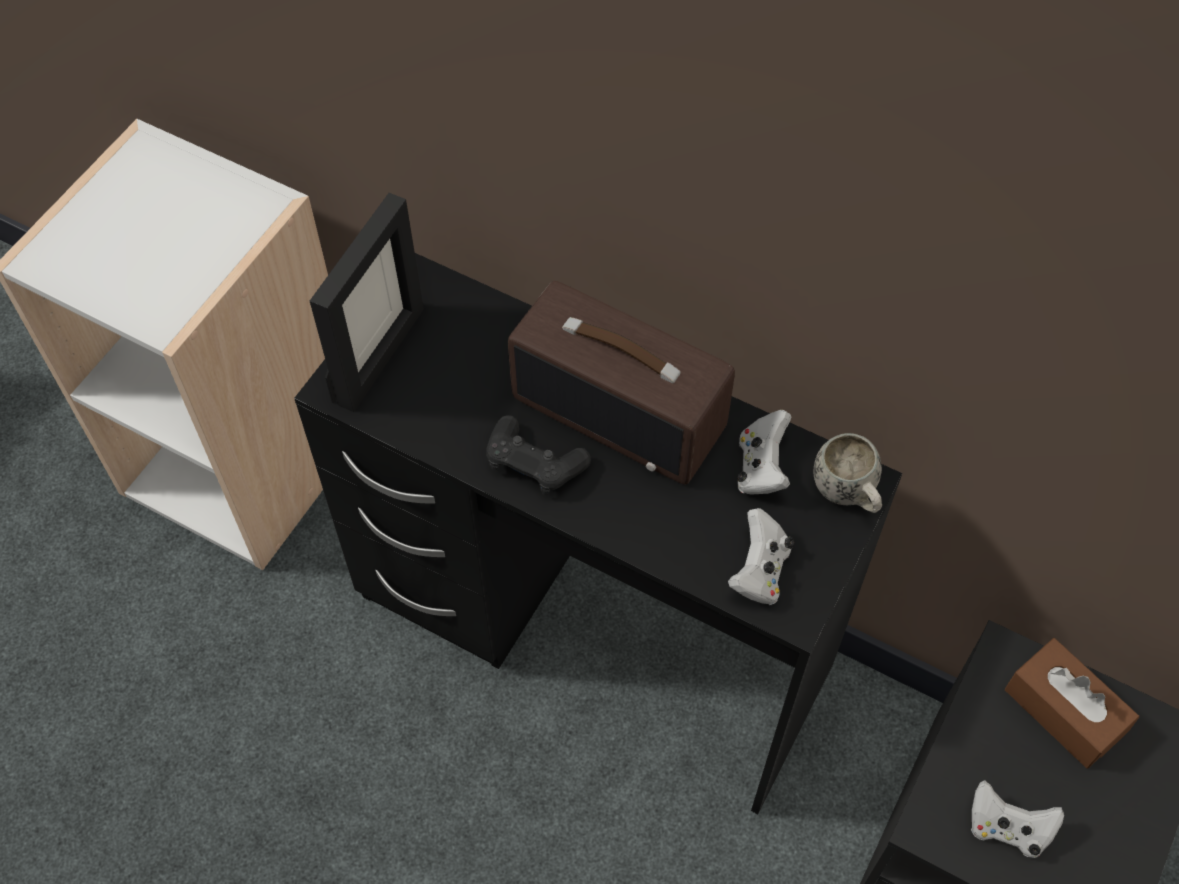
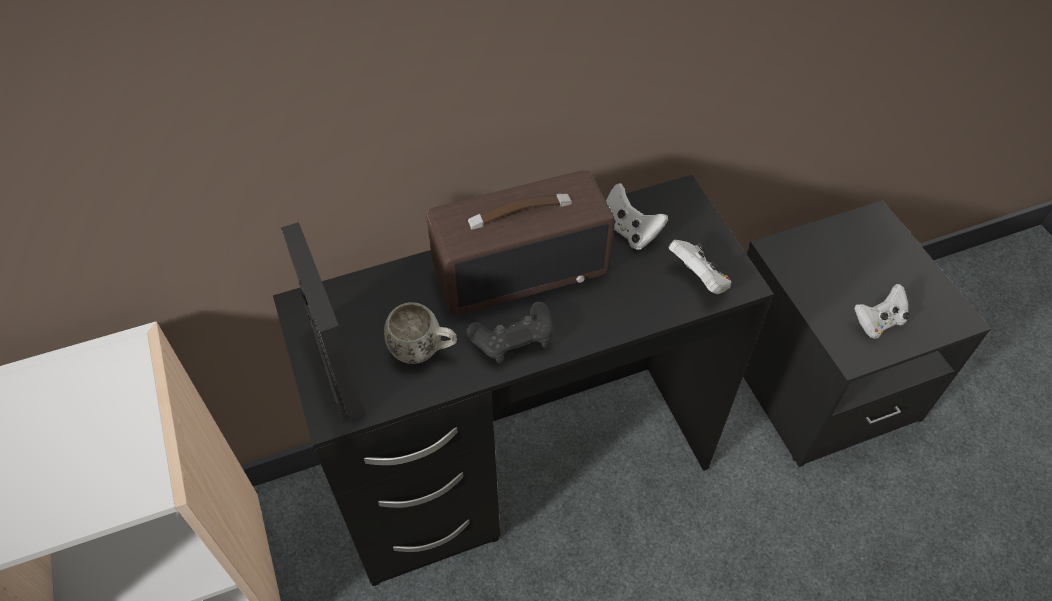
camera: 50 degrees left, 5 degrees down
(848, 495) = (684, 205): white mug -> white mug (424, 350)
(1063, 711) = (829, 250): brown tissue box -> none

